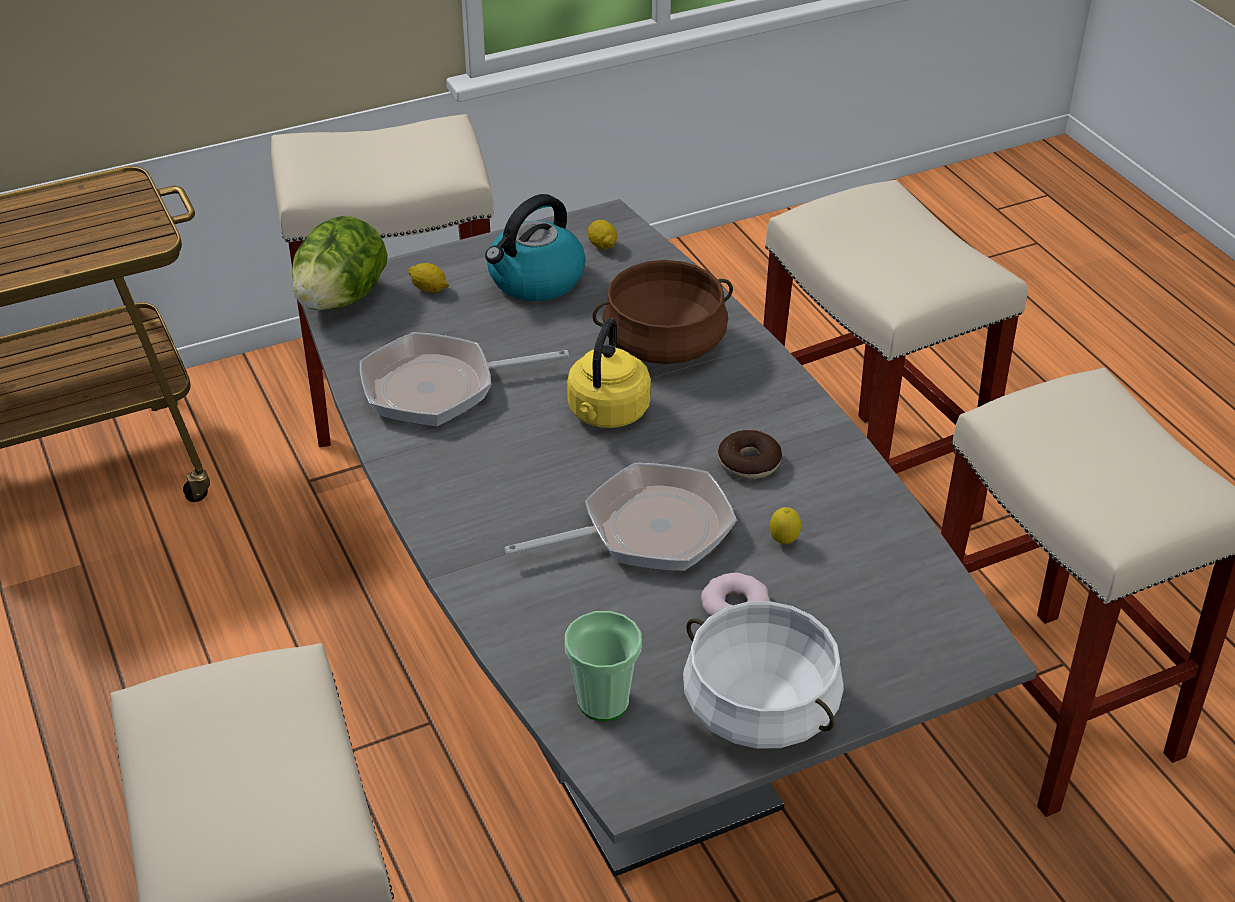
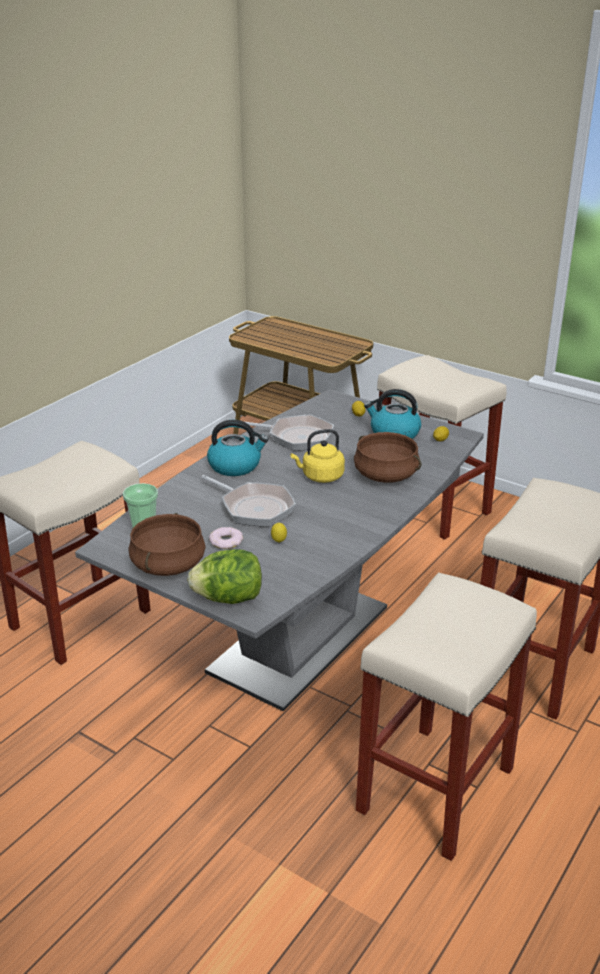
camera: 60 degrees right, 10 degrees down
(341, 299) = (329, 400): lettuce -> lettuce (228, 598)
(439, 388) = (296, 437): frying pan -> frying pan turned 150 degrees clockwise
(474, 499) = (235, 466): none -> kettle
(749, 463) = (324, 519): donut -> none
(759, 709) = (167, 564): white cooking pot -> brown cooking pot

